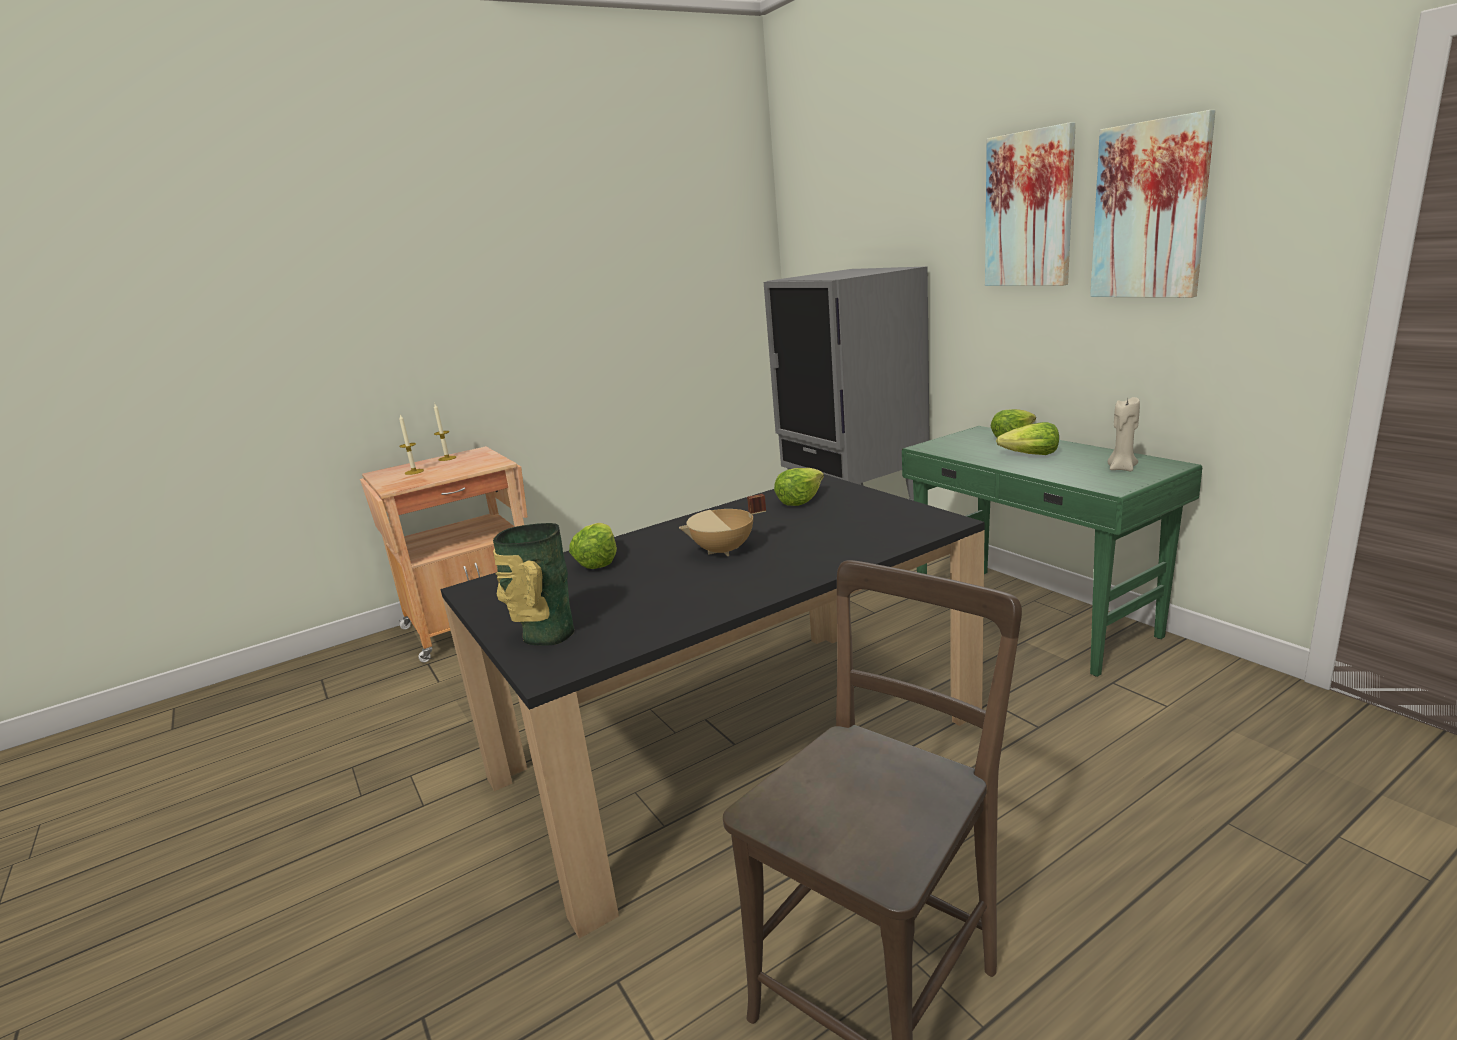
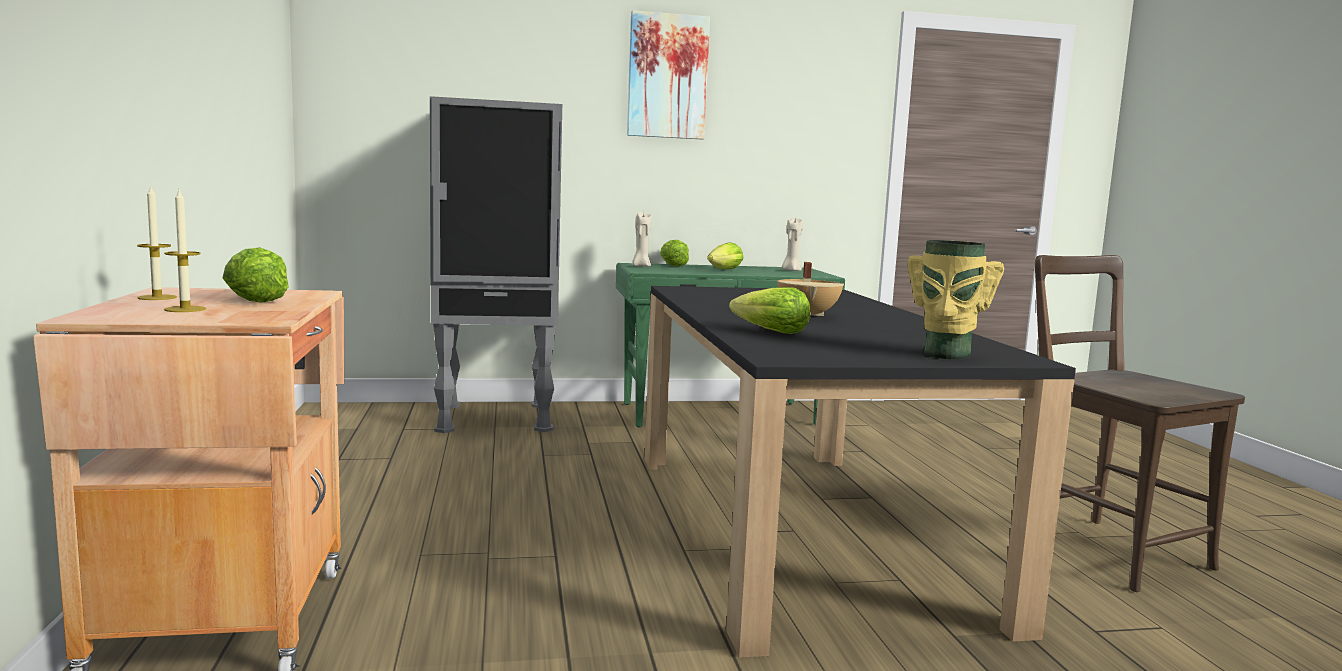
camera: 70 degrees left, 10 degrees down
(800, 500) = (714, 295): lettuce -> lettuce (256, 299)
(964, 436) = (641, 266): none -> beige candle
(1150, 211) = (766, 91): picture -> none

